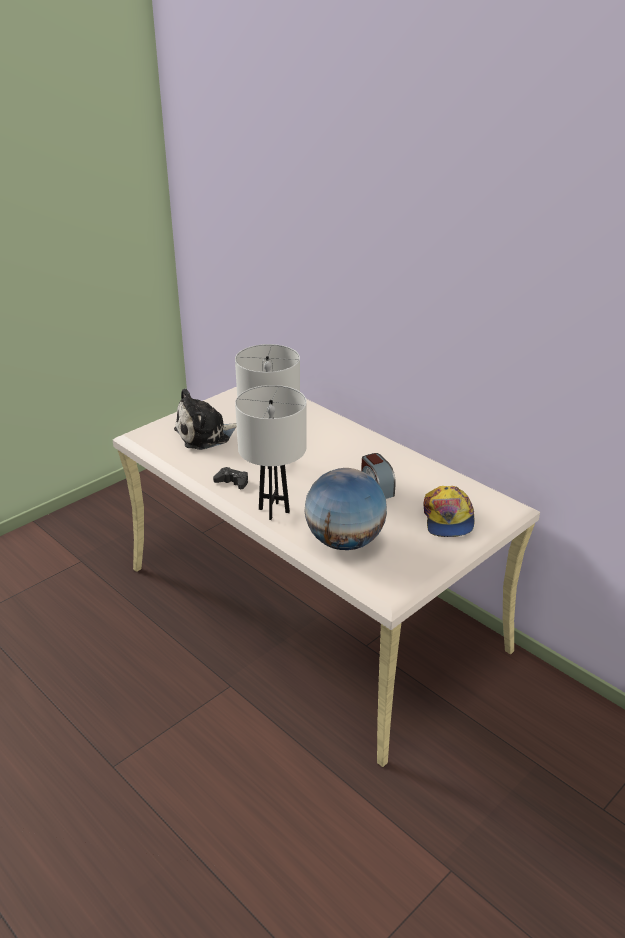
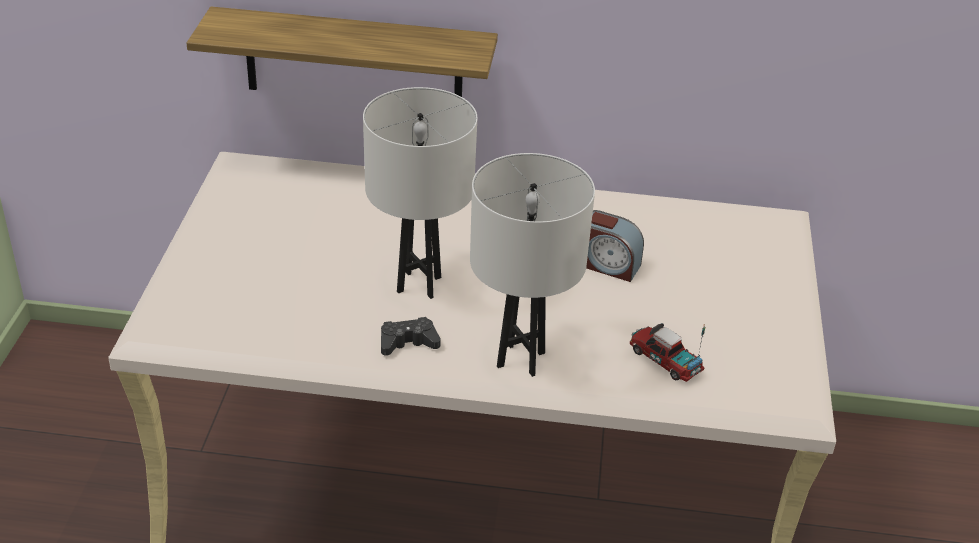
camera: 40 degrees left, 5 degrees up
(206, 435) = (268, 283): plush toy -> none
(319, 339) = (354, 59): none -> shelf
(344, 542) = (664, 360): globe -> toy truck
(448, 519) = (738, 268): cap -> none

